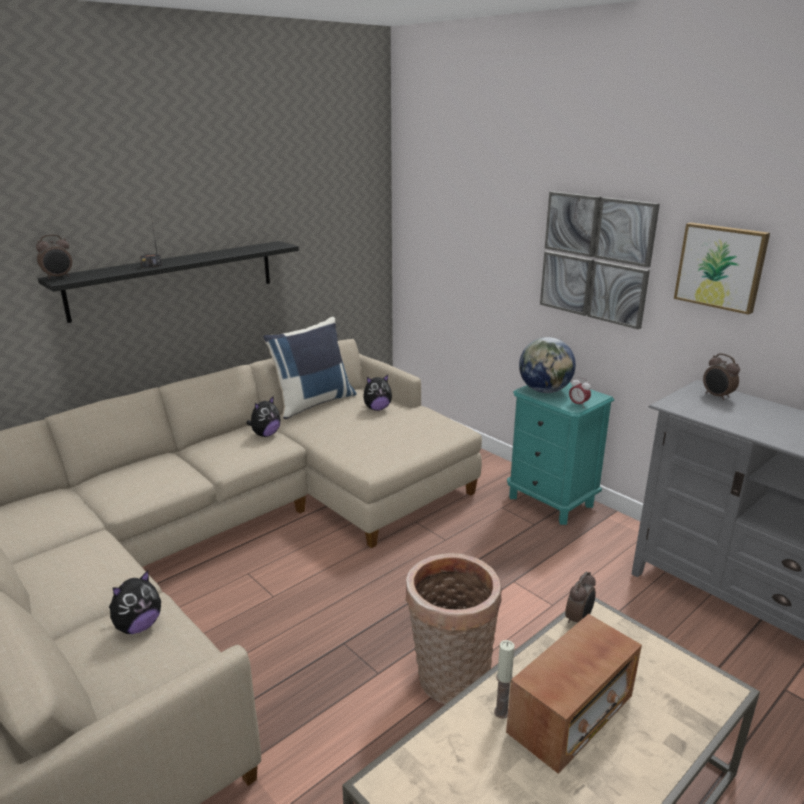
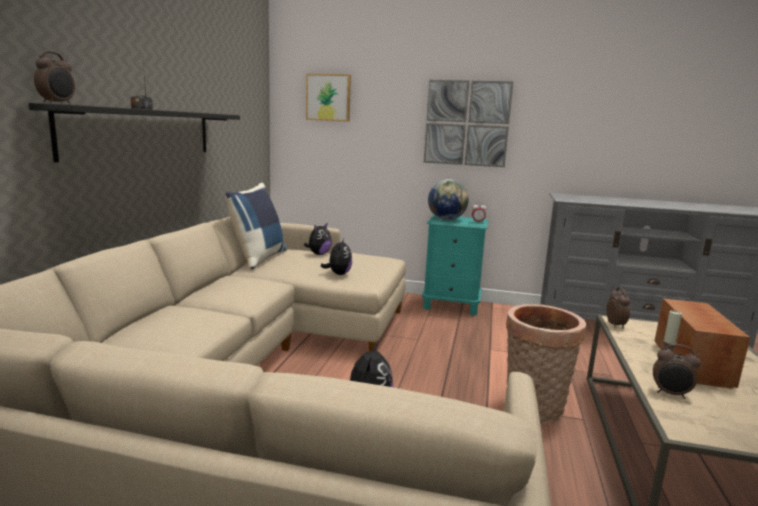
camera: 35 degrees left, 10 degrees down
(265, 434) = (251, 279): plush toy -> plush toy (338, 274)
(717, 396) = (575, 196): alarm clock -> alarm clock (670, 394)
(721, 266) = (558, 118): picture -> picture (328, 97)

